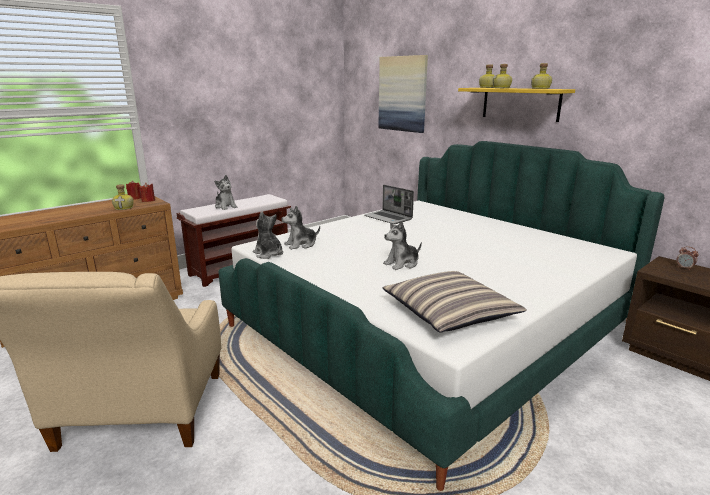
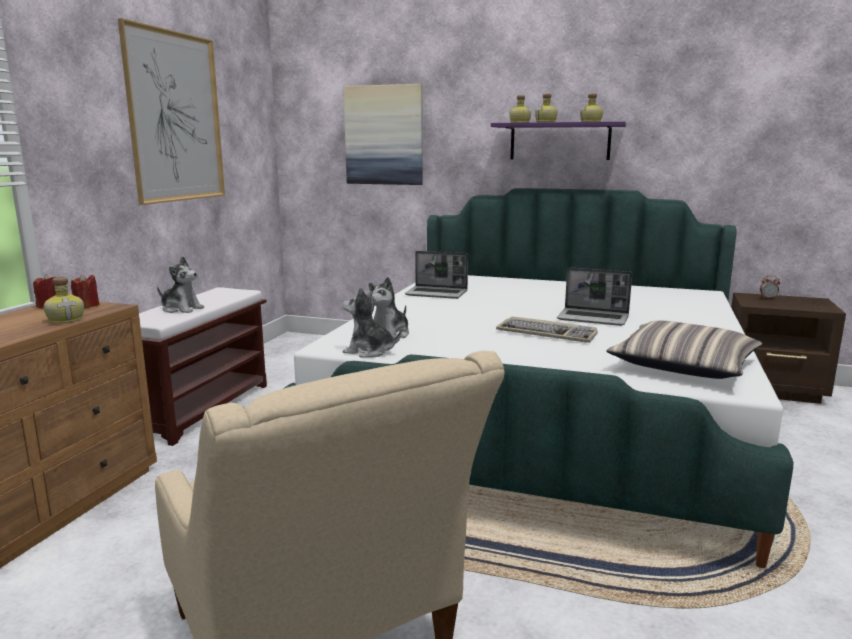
camera: 30 degrees left, 5 degrees down
(252, 84) = (175, 117): none -> picture
(402, 264) = (547, 333): plush toy -> keyboard
(462, 258) = (594, 318): none -> laptop
(520, 104) = (559, 141): yellow shelf -> purple shelf

